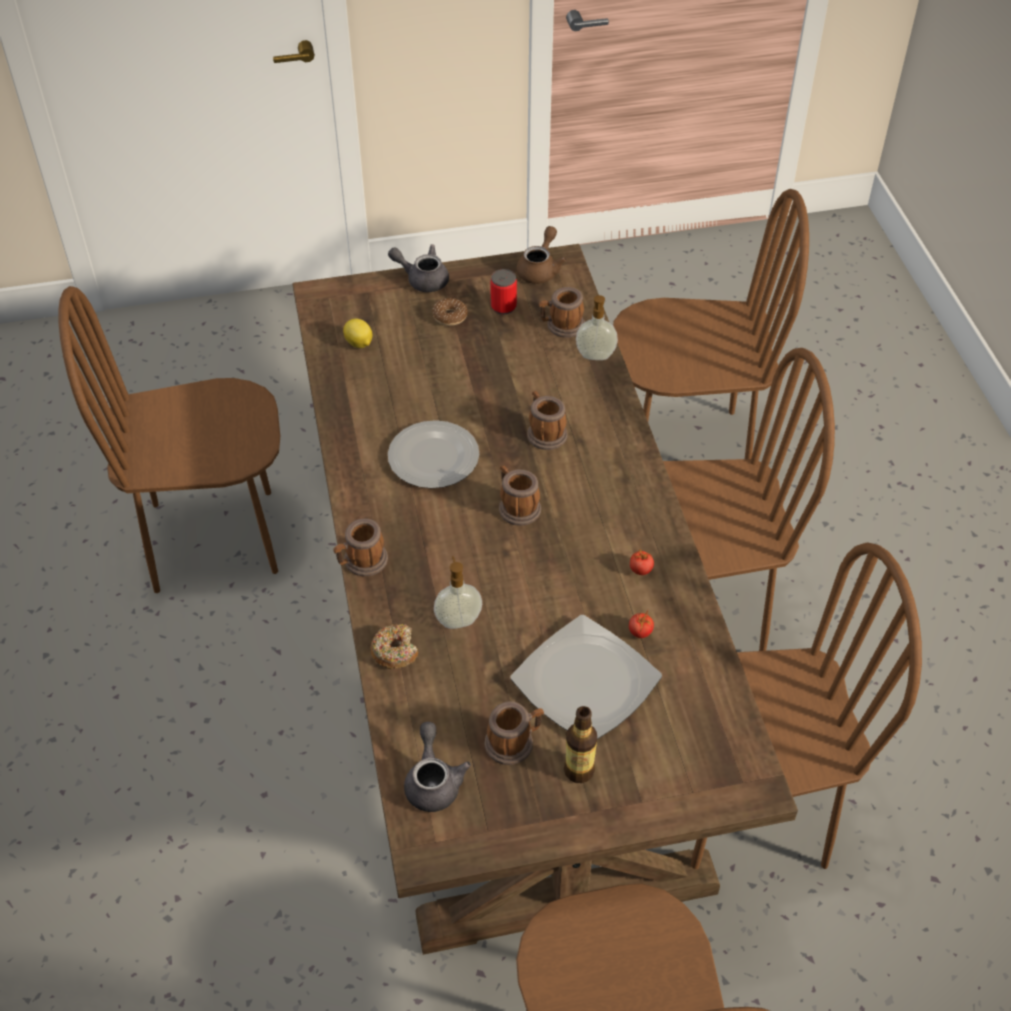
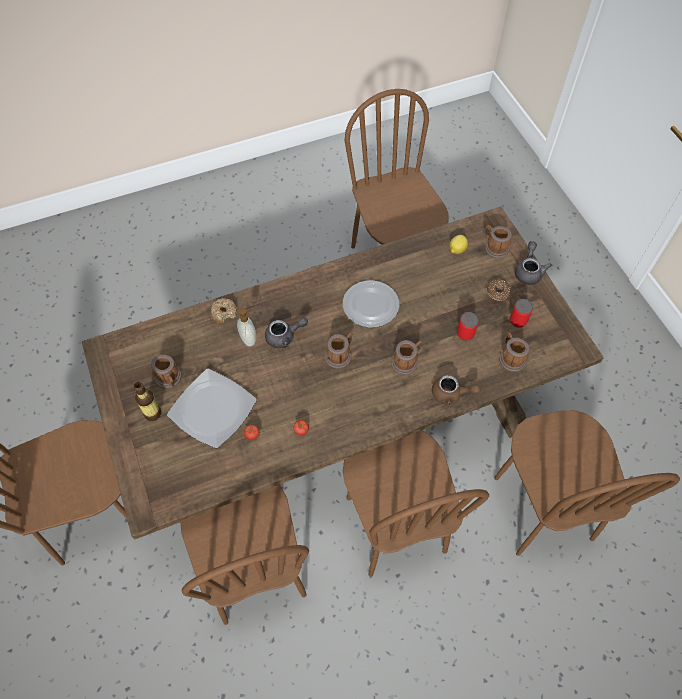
camera: 80 degrees right, 10 degrees up
(361, 562) = (283, 285): mug -> mug (494, 247)
(433, 781) = (143, 345): grey teapot -> grey teapot (284, 337)
(512, 363) = (465, 333): none -> can
(540, 269) = (565, 337): brown teapot -> brown teapot (451, 394)
(595, 356) = (486, 382): soap dispenser -> none

